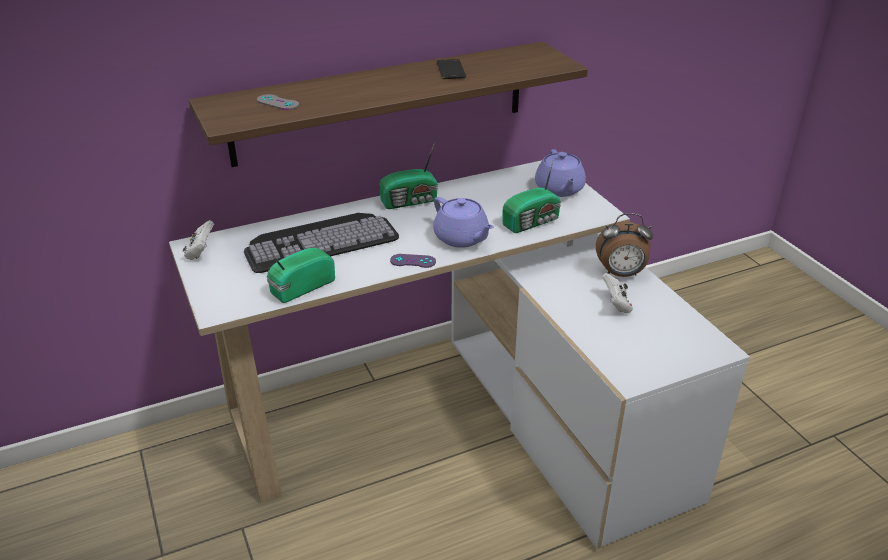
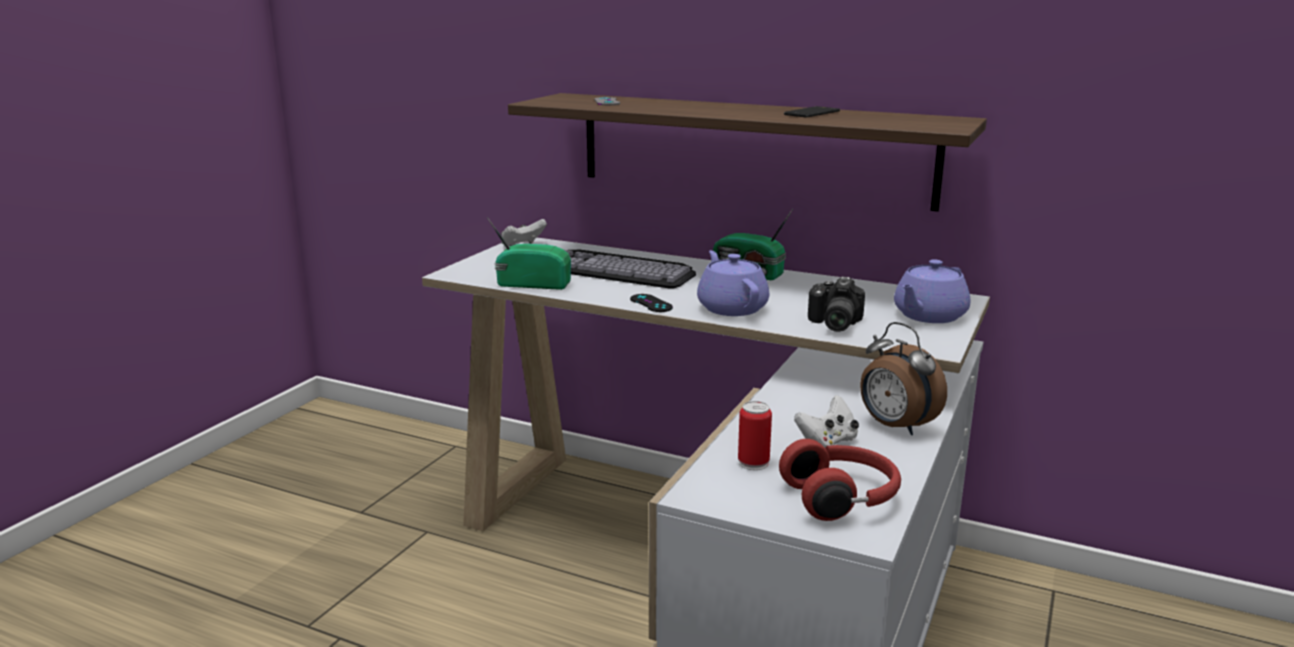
camera: 50 degrees right, 15 degrees down
(413, 261) = (651, 303): purple game controller -> black game controller
(462, 238) = (731, 308): purple teapot -> purple teapot turned 150 degrees clockwise
(533, 222) = (832, 324): radio -> camera
(614, 341) = (753, 463): none -> can
(679, 335) = (842, 498): none -> red headphones

